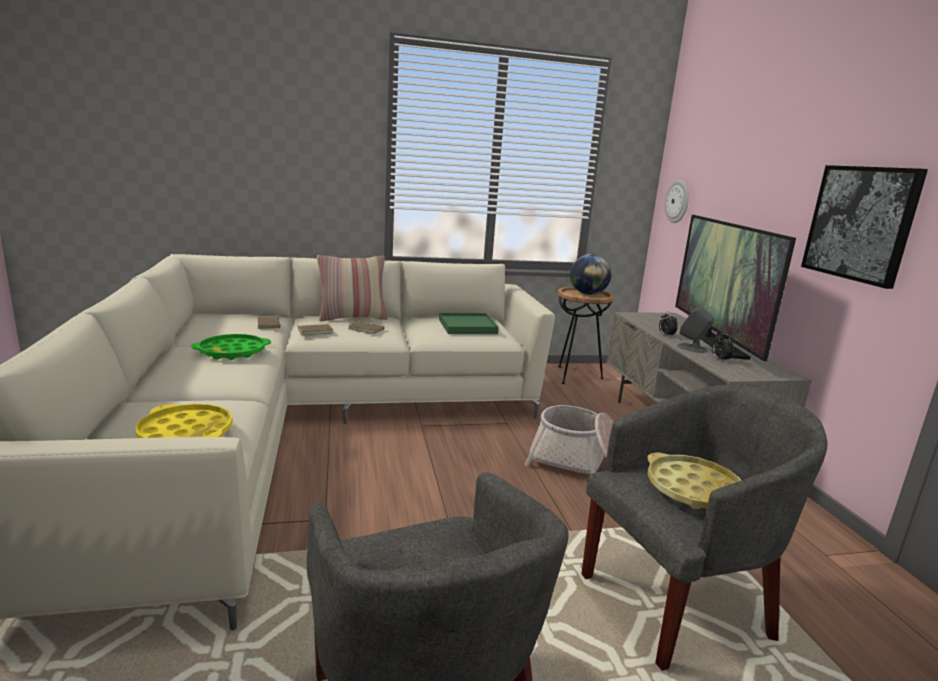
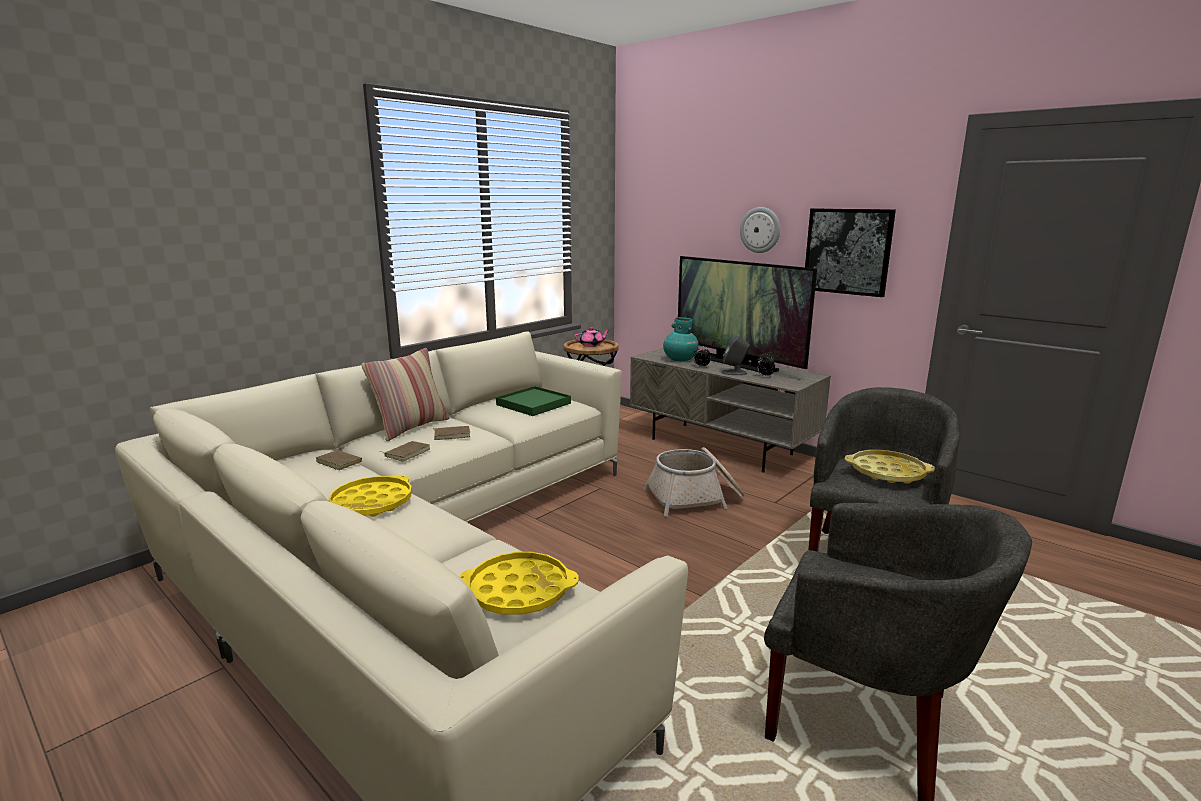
camera: 35 degrees left, 0 degrees up
(232, 352) = (372, 503): green tray -> yellow tray
(587, 294) = (592, 345): globe -> pink teapot
(658, 325) = (679, 359): none -> turquoise vase
(677, 201) = (646, 244): wall clock -> wall clock (760, 230)

